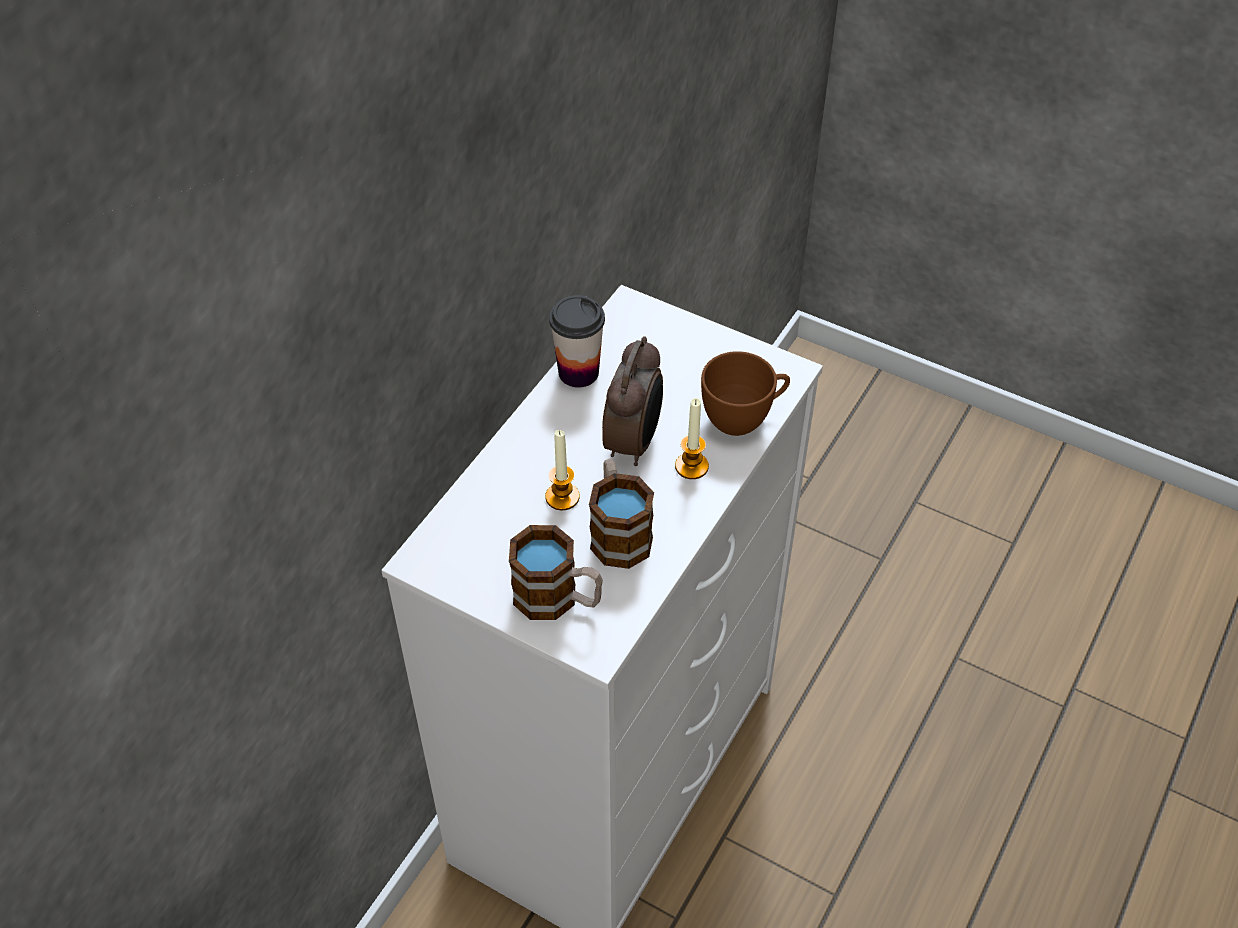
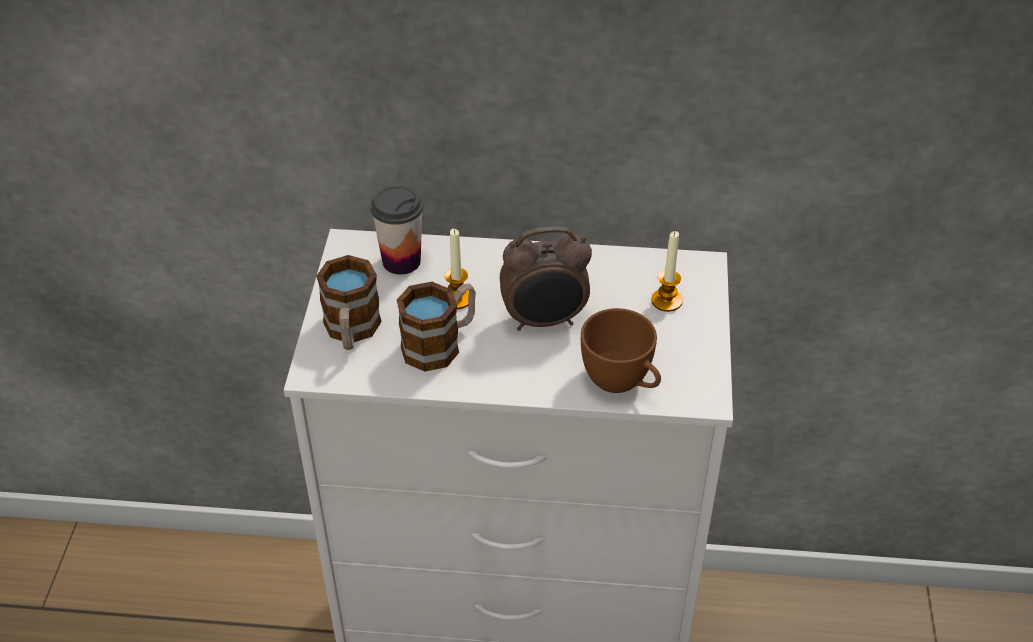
camera: 65 degrees right, 5 degrees down
(578, 372) = (600, 261): cup -> cup (401, 261)
(691, 466) = (541, 366): candle -> candle (666, 301)

